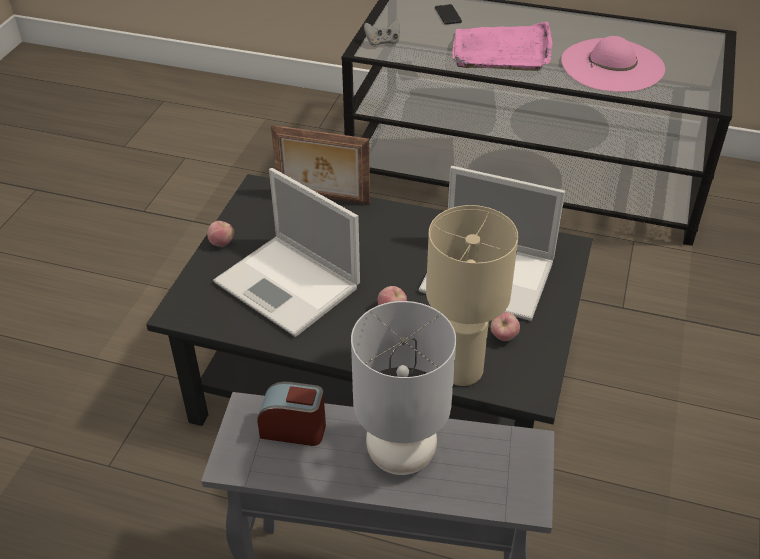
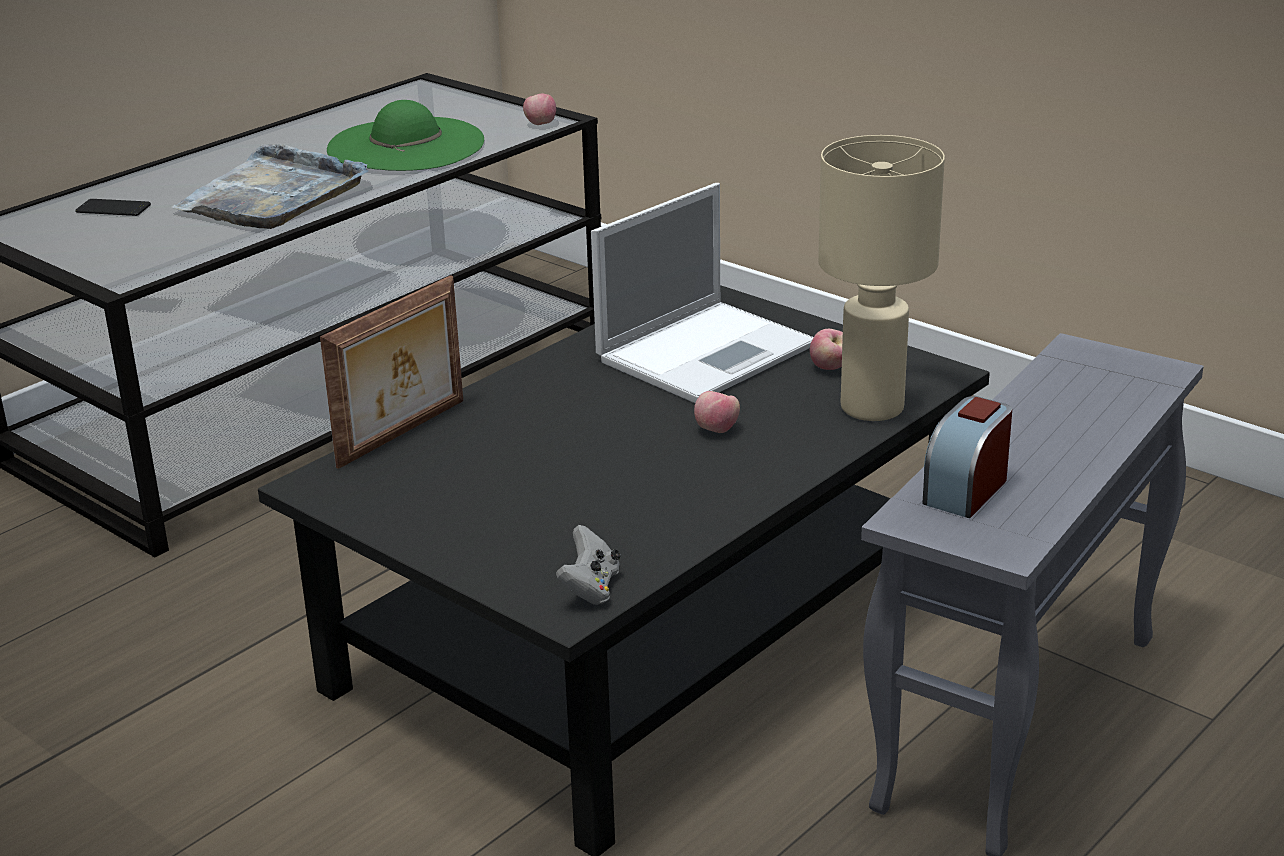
camera: 65 degrees left, 15 degrees down
(222, 243) = (425, 541): apple -> apple (540, 124)
(289, 286) = (593, 499): laptop -> none
(383, 42) = (115, 266): grey game controller -> grey game controller (590, 588)
(401, 456) = (1053, 427): grey table lamp -> none
(502, 51) = (273, 195): pink tray -> grey tray
(612, 65) = (406, 145): pink hat -> green hat

